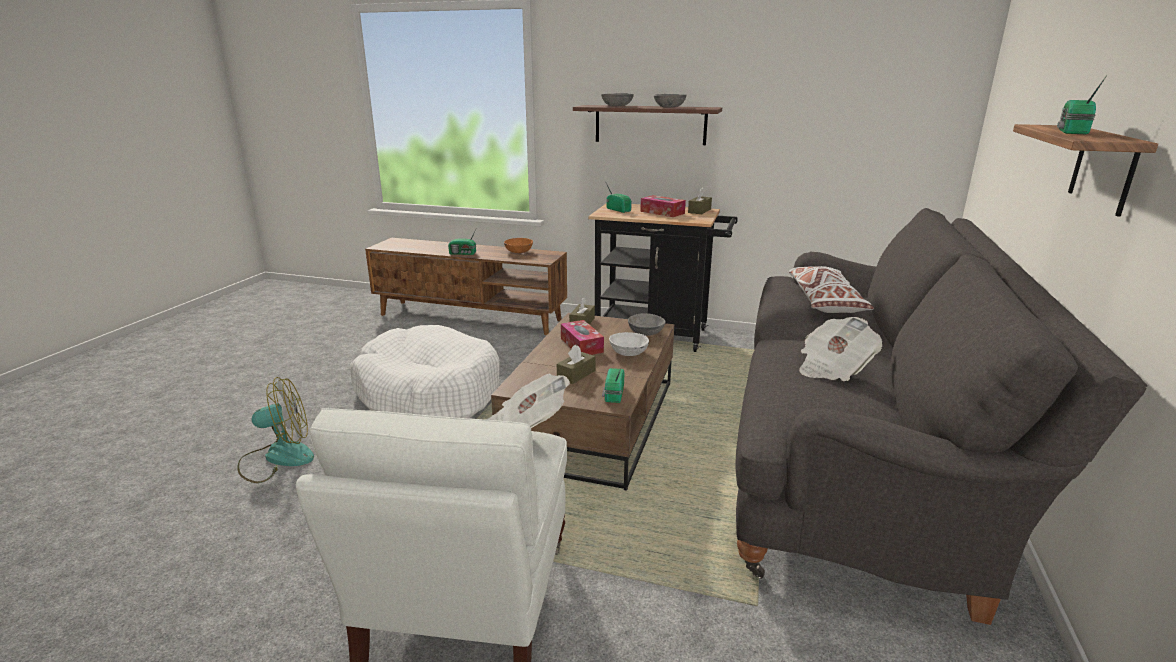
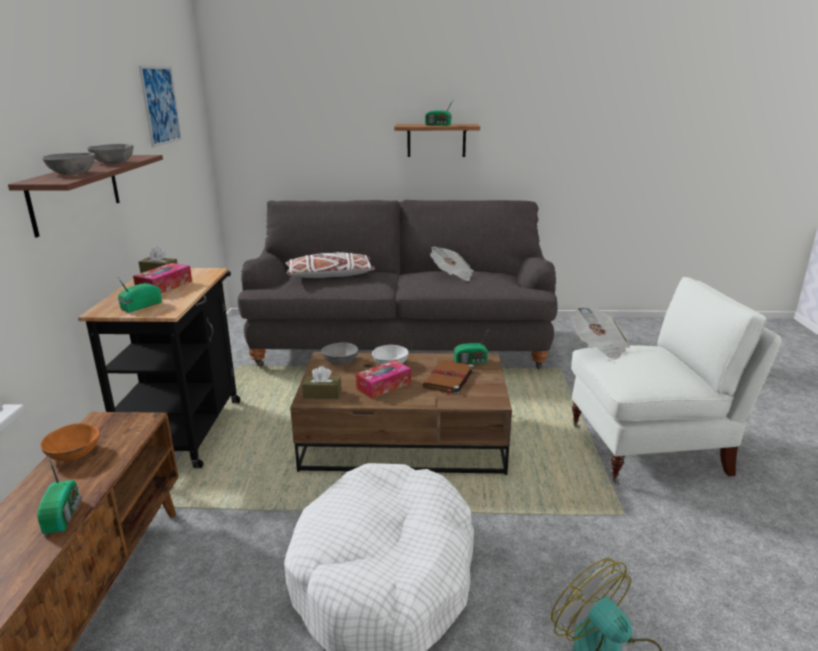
camera: 105 degrees left, 0 degrees up
(576, 374) = (448, 379): brown tissue box -> brown book
(836, 70) = (160, 105): none -> picture

